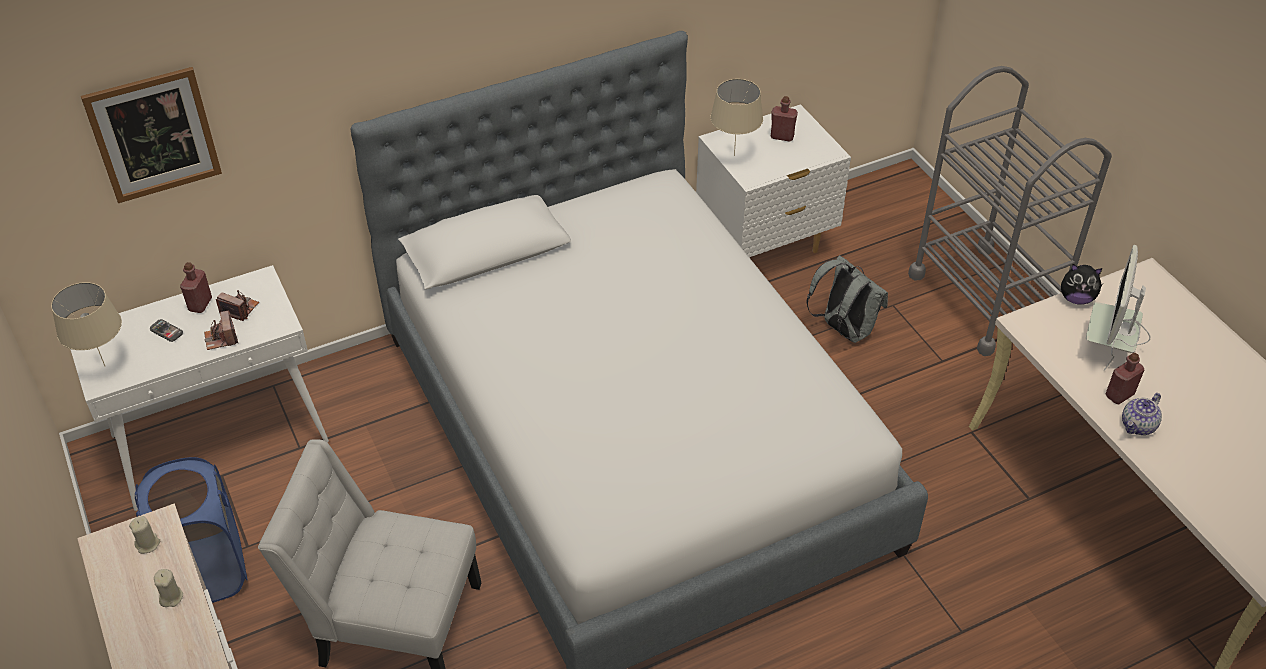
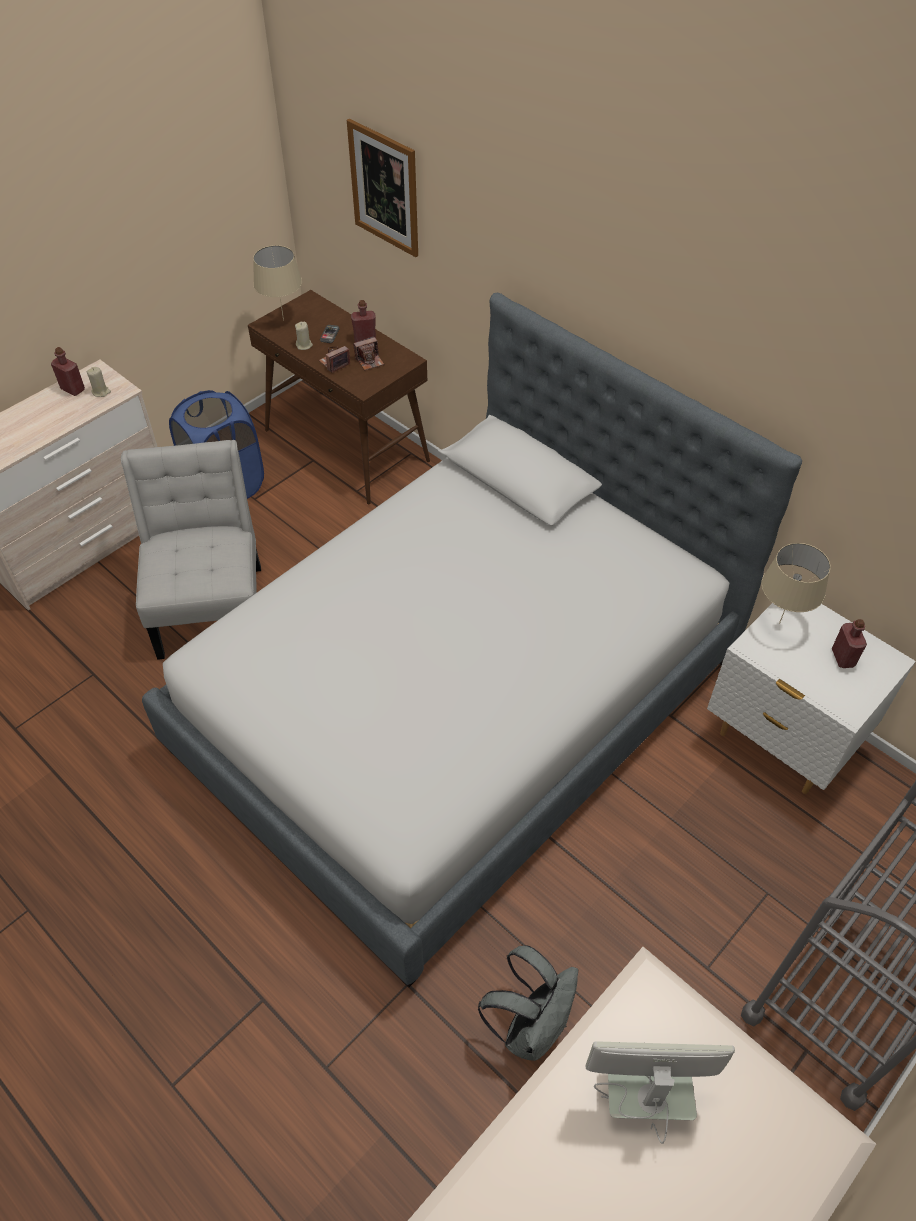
camera: 70 degrees right, 5 degrees up
(171, 597) = (57, 420): beige candle -> beige candle (304, 345)
(221, 438) = (347, 446): white console table -> brown console table
(240, 309) = (369, 361): camera -> camera turned 60 degrees clockwise
(843, 330) = (699, 850): grey backpack -> grey backpack (530, 1026)
(1076, 298) = (722, 1040): plush toy -> none
(1119, 395) = (564, 1124): red bottle -> red bottle (73, 389)
(1138, 426) = (517, 1157): teapot -> none

